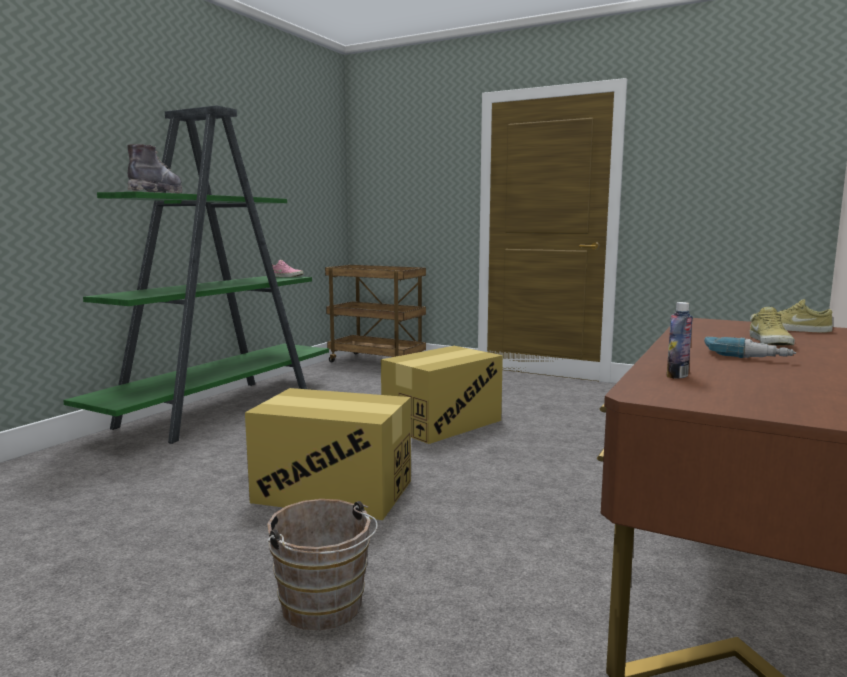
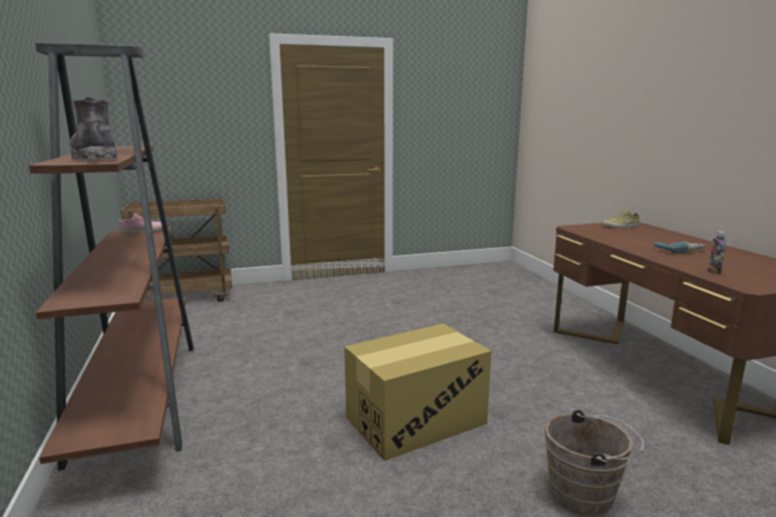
camera: 45 degrees left, 5 degrees up
(220, 408) = (139, 395): green bookcase -> brown bookcase
(442, 423) = (363, 337): cardboard box -> none
(771, 342) = (650, 238): beige shoe -> none

